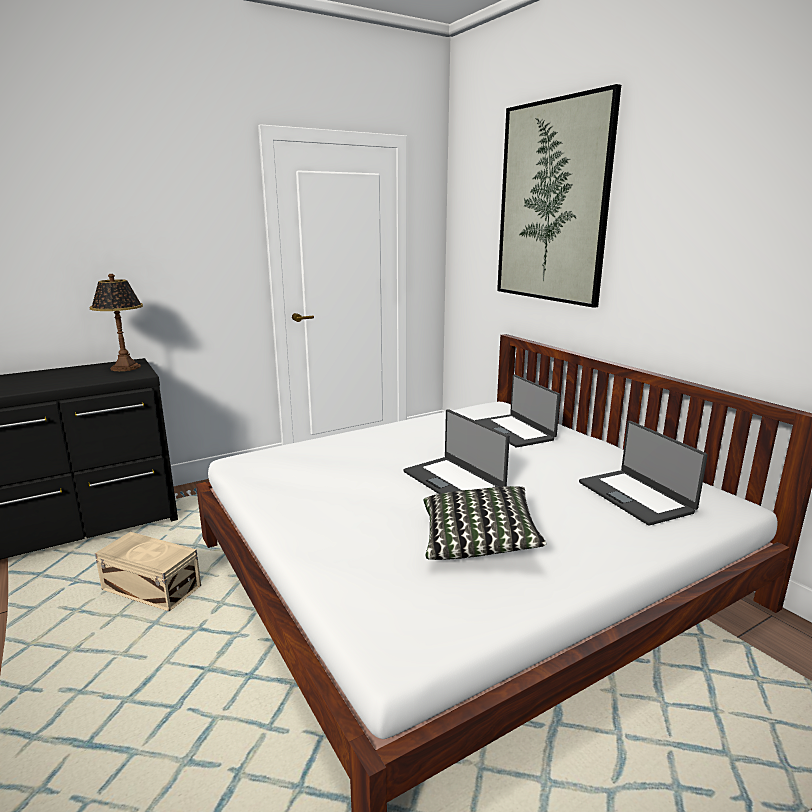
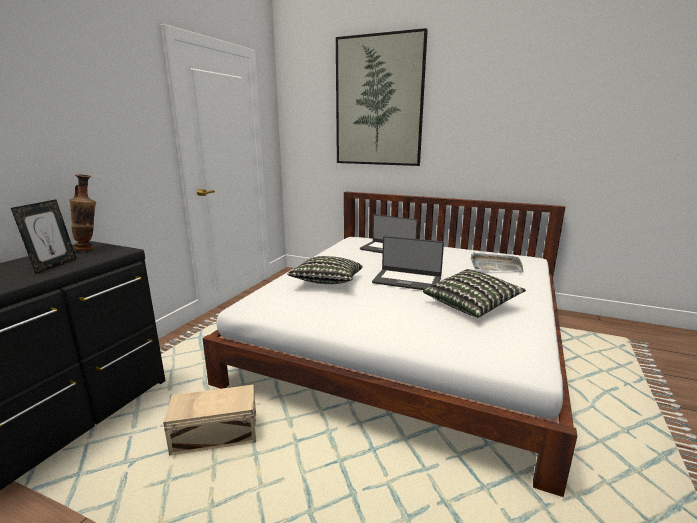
camera: 35 degrees left, 0 degrees up
(74, 378) = (53, 265): none -> picture frame
(126, 367) = (90, 249): table lamp -> vase
(357, 457) = (327, 283): none -> pillow
(636, 497) = (495, 265): laptop -> grey tray

